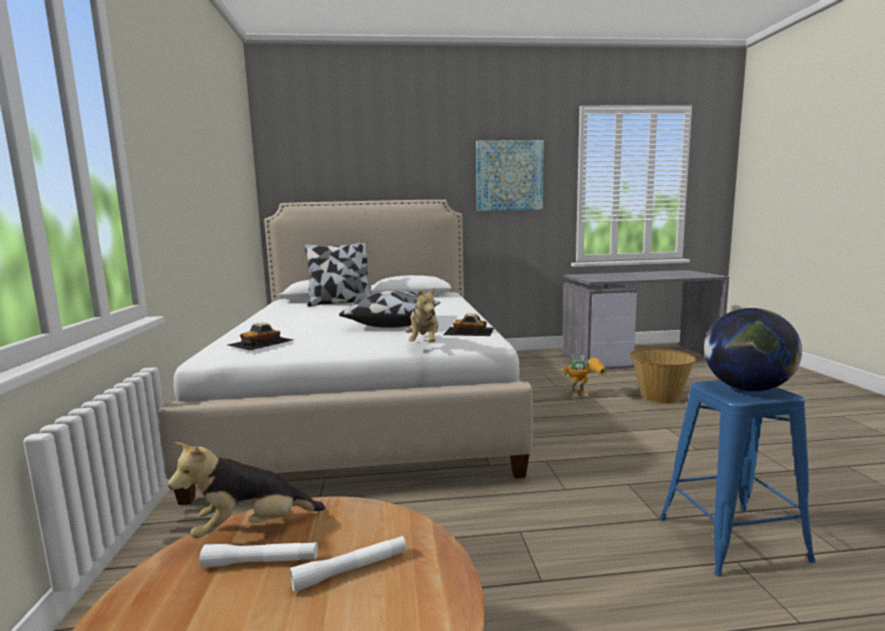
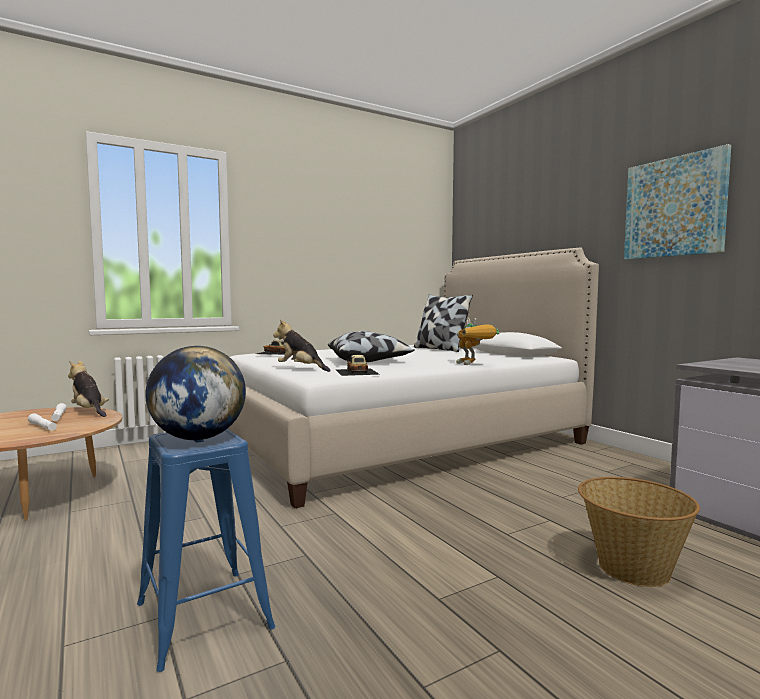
camera: 65 degrees right, 5 degrees down
(424, 343) = (301, 369): plush toy -> plush toy turned 60 degrees clockwise
(585, 395) = (554, 515): toy robot -> toy robot (474, 364)

